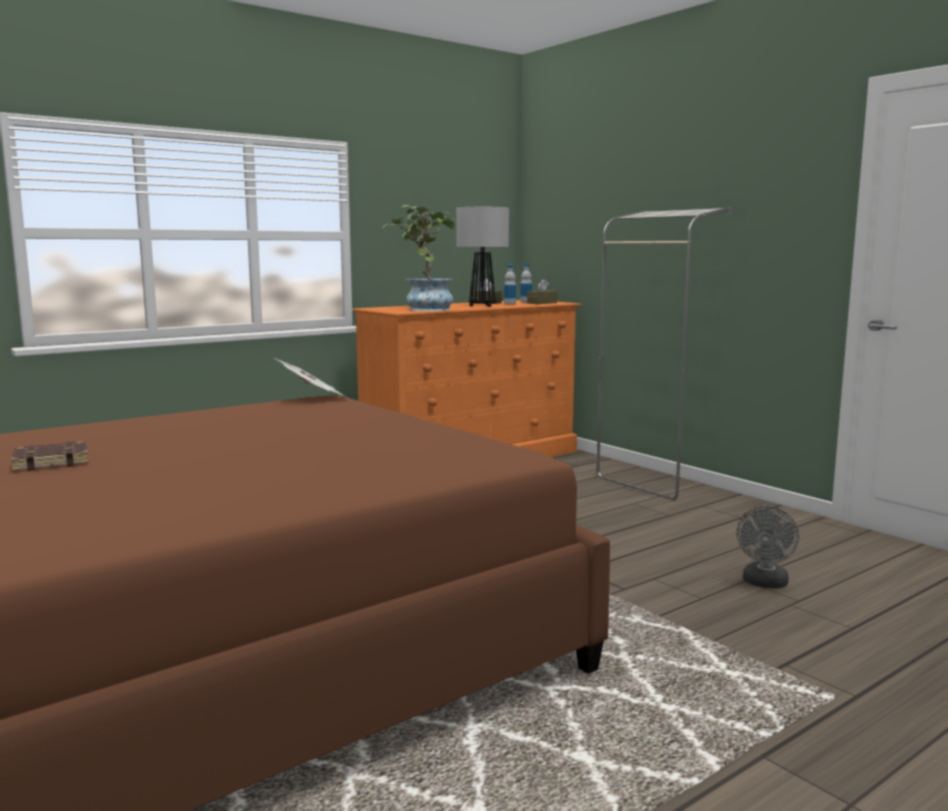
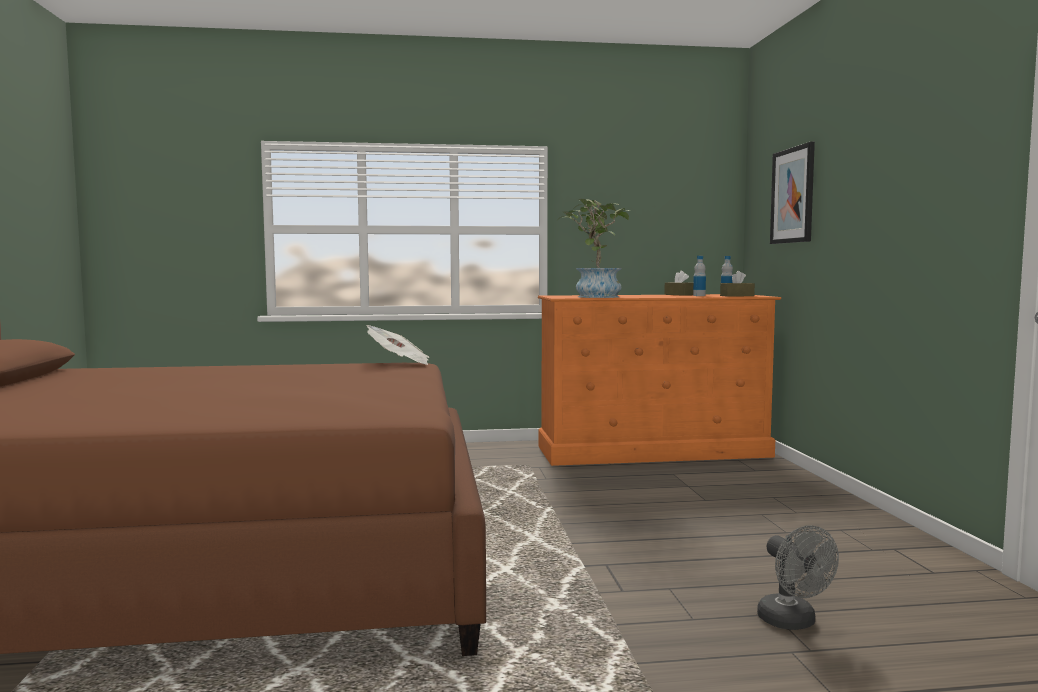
camera: 30 degrees right, 5 degrees down
(52, 461) = (114, 383): brown book -> none
(482, 306) = (662, 296): table lamp -> none
(591, 208) = (793, 195): none -> picture
(654, 483) = (817, 499): grey clothes rack -> none
(764, 584) = (793, 623): grey fan -> grey fan turned 75 degrees counterclockwise

